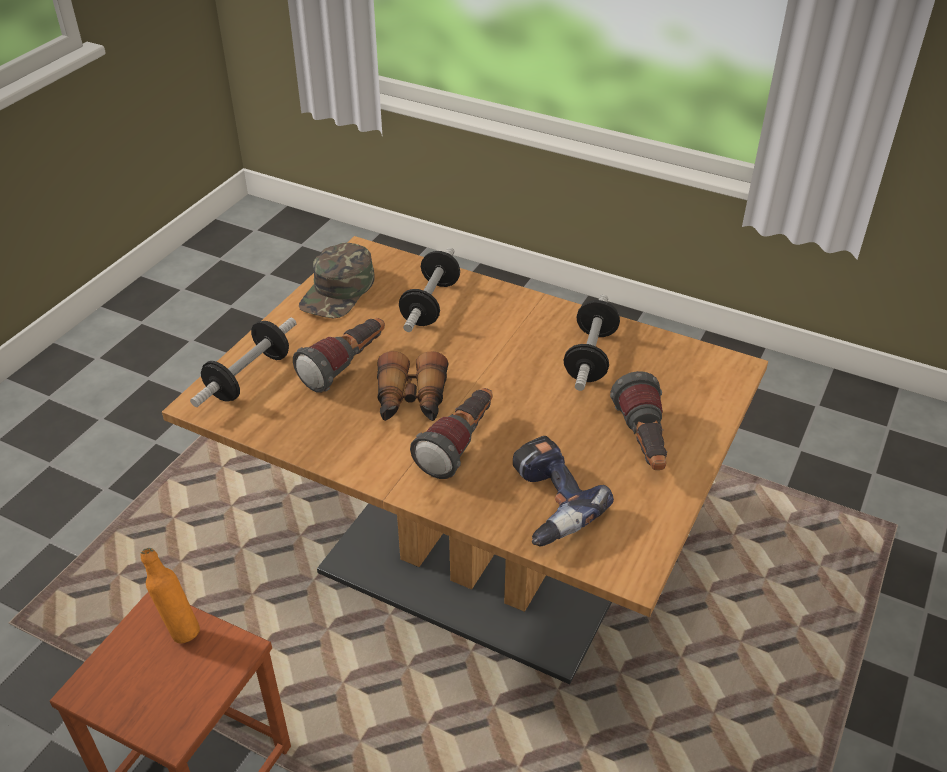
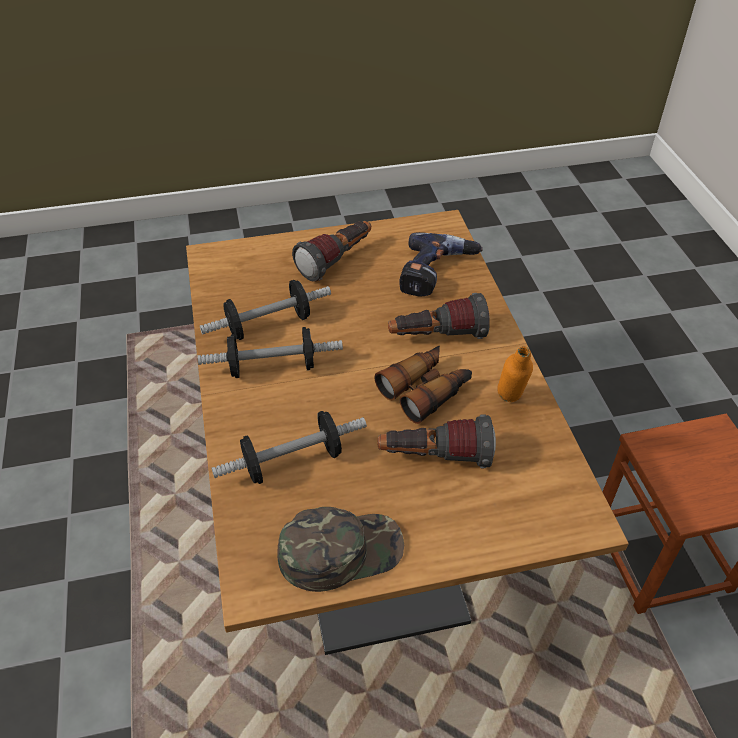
camera: 130 degrees left, 5 degrees up
(179, 629) = (677, 486): orange bottle -> orange bottle (509, 404)
(249, 377) = (523, 515): dumbbell -> dumbbell (272, 367)

